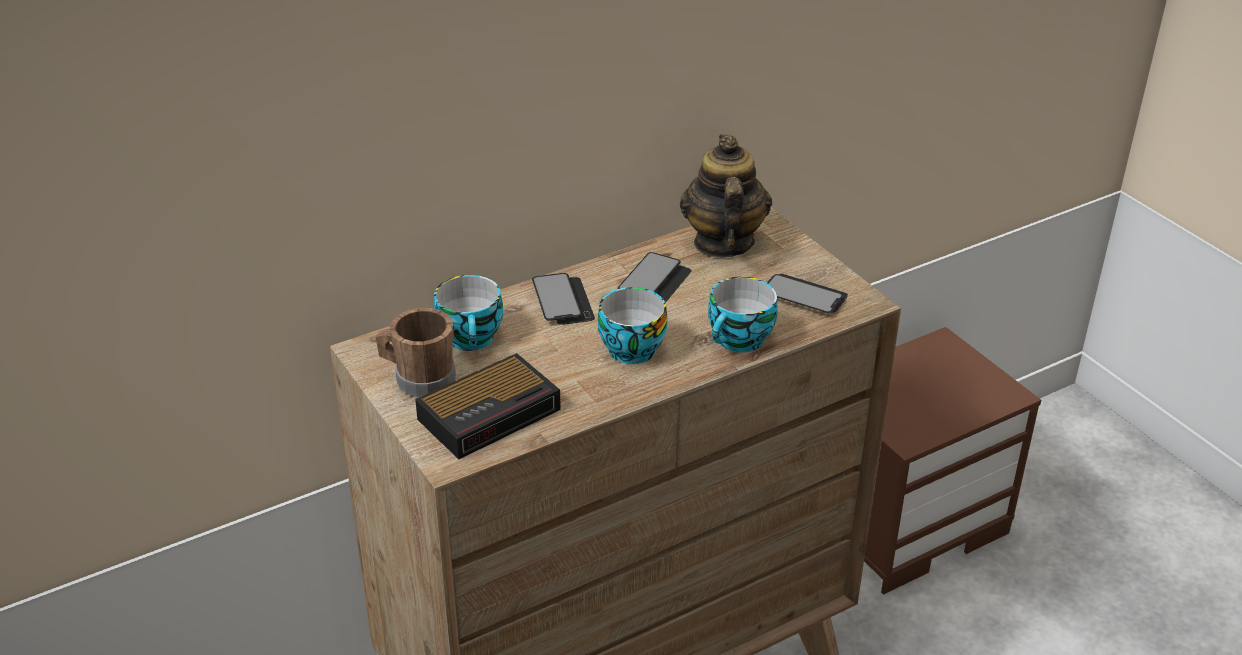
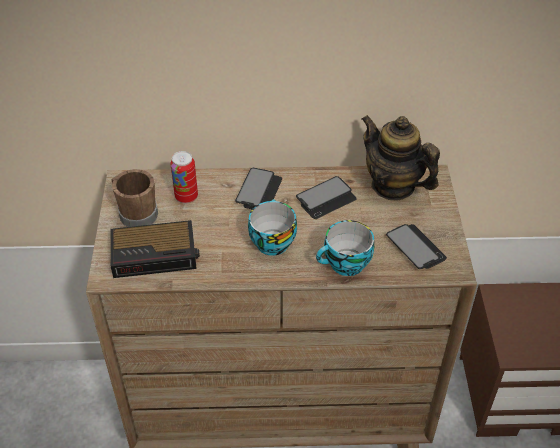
camera: 30 degrees right, 10 degrees up
(472, 339) = (186, 197): cup -> can
(722, 243) = (393, 186): teapot -> teapot turned 75 degrees counterclockwise

